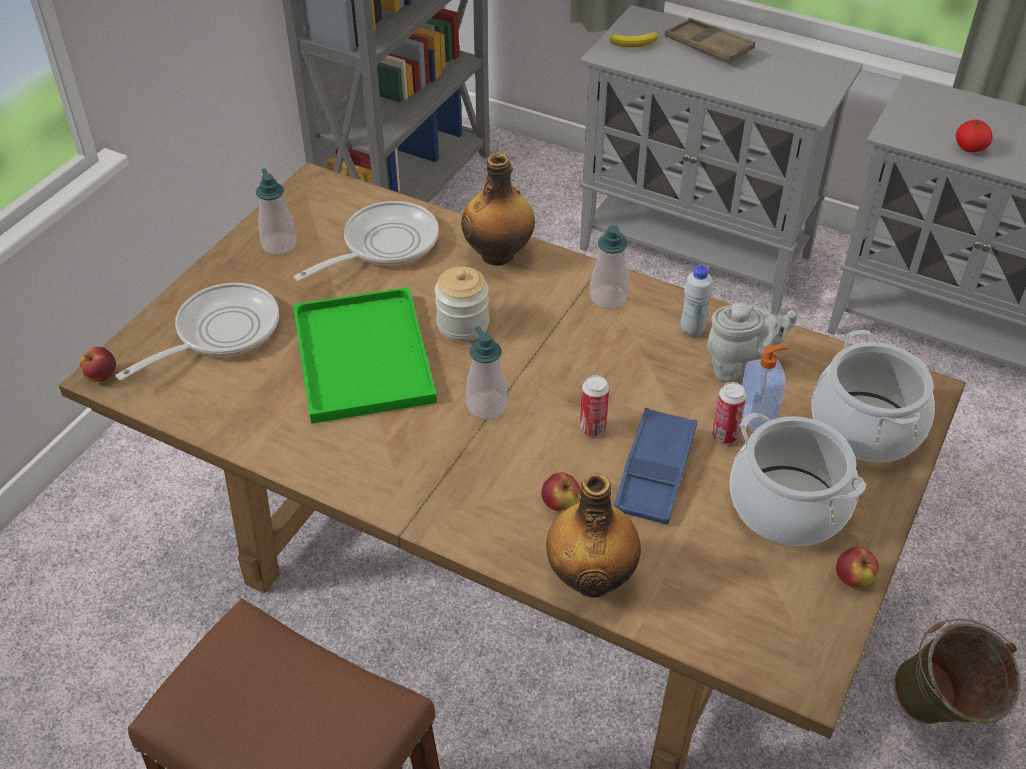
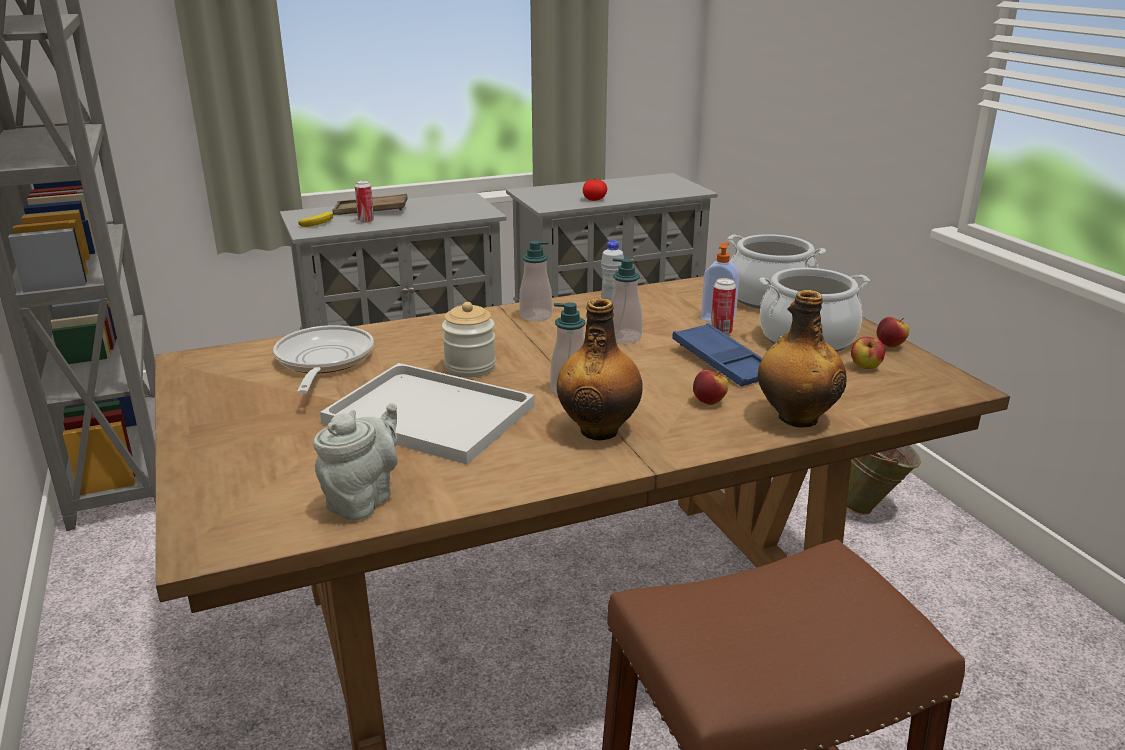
camera: 50 degrees left, 20 degrees down
(101, 376) = (199, 551): apple -> apple (865, 367)
(220, 332) = (273, 465): frying pan -> none
(279, 245) = (225, 400): soap dispenser -> soap dispenser (624, 337)
(360, 354) = (425, 414): green tray -> white tray
(499, 254) = (423, 330): bottle -> bottle (599, 429)
(592, 428) = (652, 365): can -> can (366, 221)
(741, 366) = (667, 306): grey teapot -> grey teapot (363, 499)

